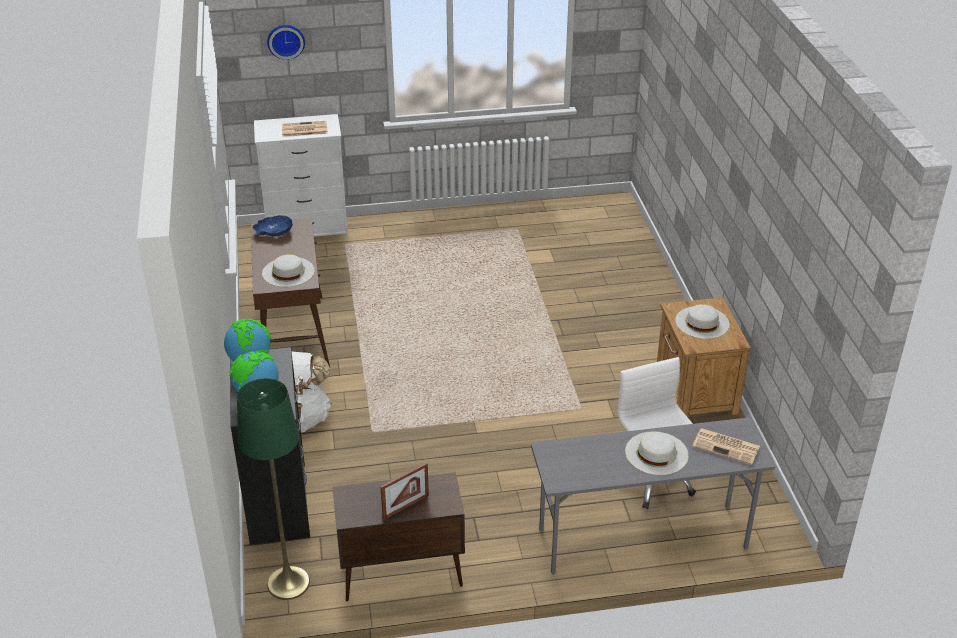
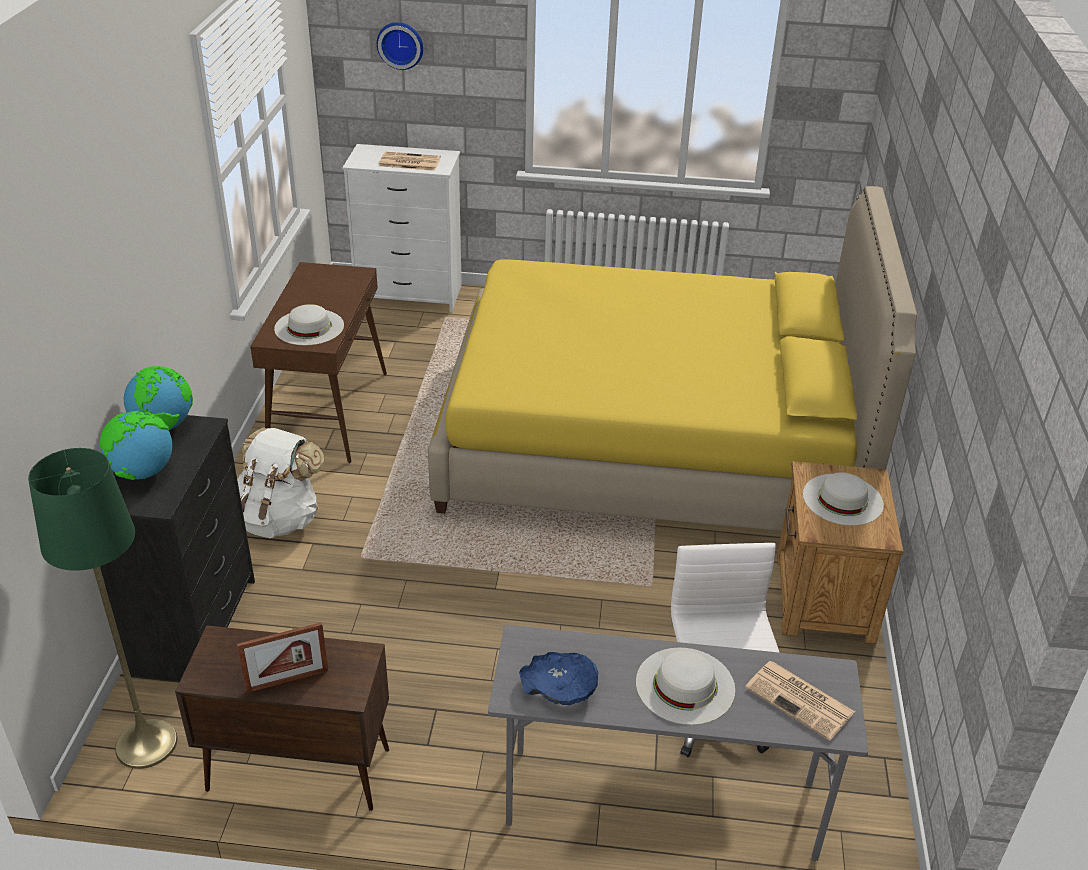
camera: 15 degrees right, 0 degrees up
(274, 232) = (321, 276): blue bowl -> blue bowl (560, 687)
(539, 311) = (651, 442): none -> yellow bed

